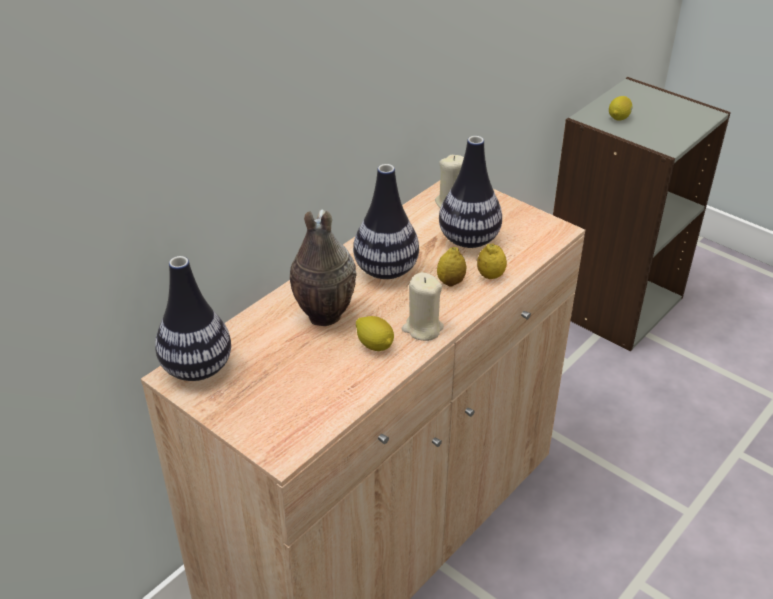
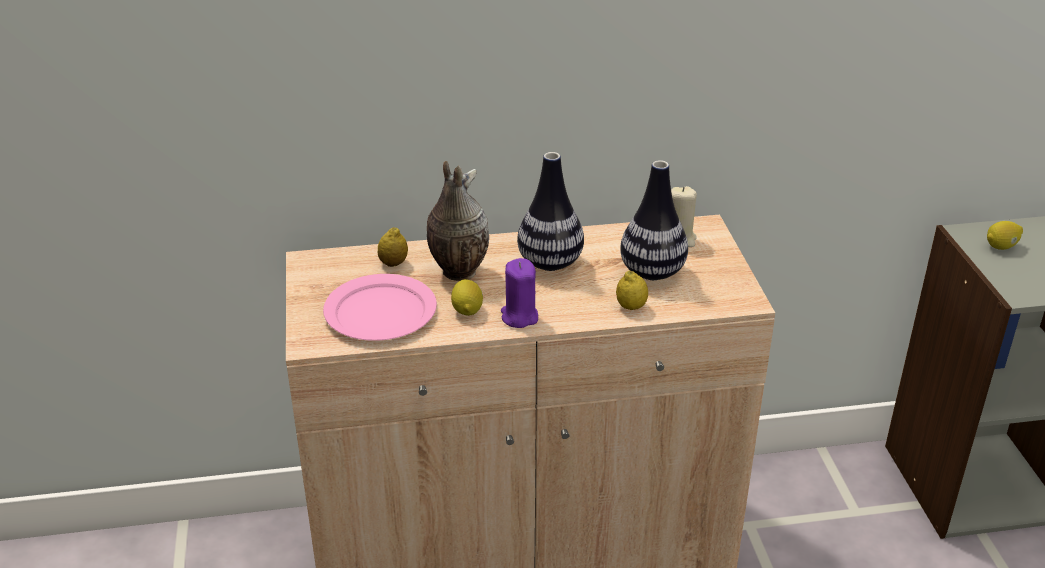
camera: 40 degrees right, 5 degrees down
(197, 368) = (327, 263): vase -> none
(306, 388) = (379, 312): none -> pink plate
(422, 328) = (519, 317): beige candle -> purple candle
(450, 282) = (590, 295): lemon -> lemon (393, 263)

